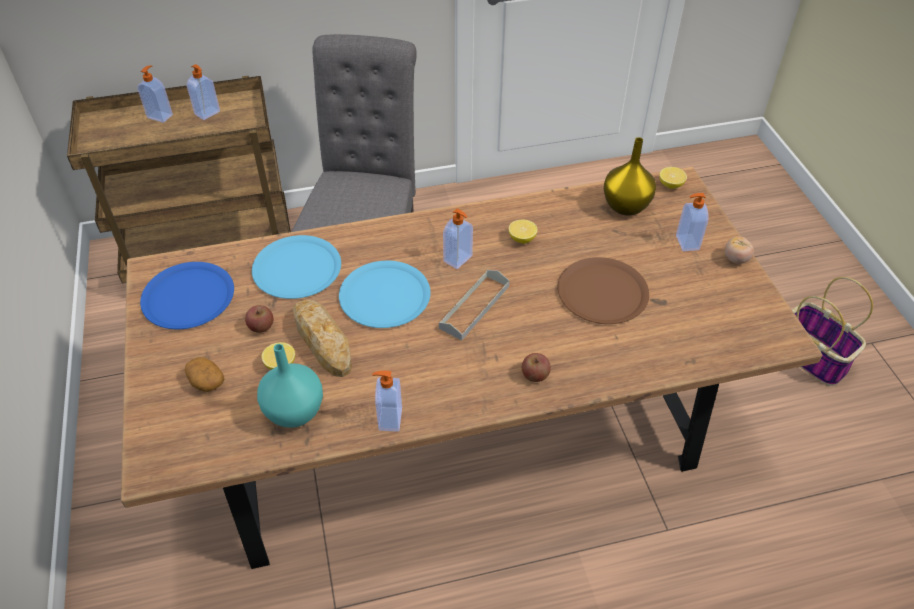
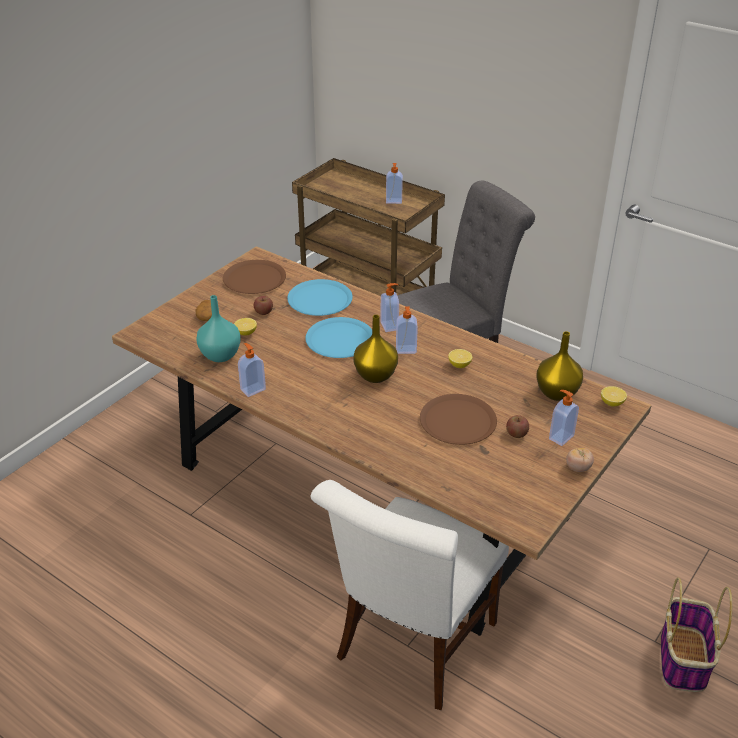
camera: 50 degrees right, 10 degrees down
(160, 116) = (368, 189): soap dispenser -> soap dispenser (390, 326)
(188, 296) = (254, 278): blue plate -> brown plate
(322, 340) = (279, 337): bread -> none
(474, 307) = (375, 376): grey tray -> yellow vase
(535, 375) = (350, 426): apple -> apple (516, 434)
(671, 527) = (411, 647): none -> white chair

